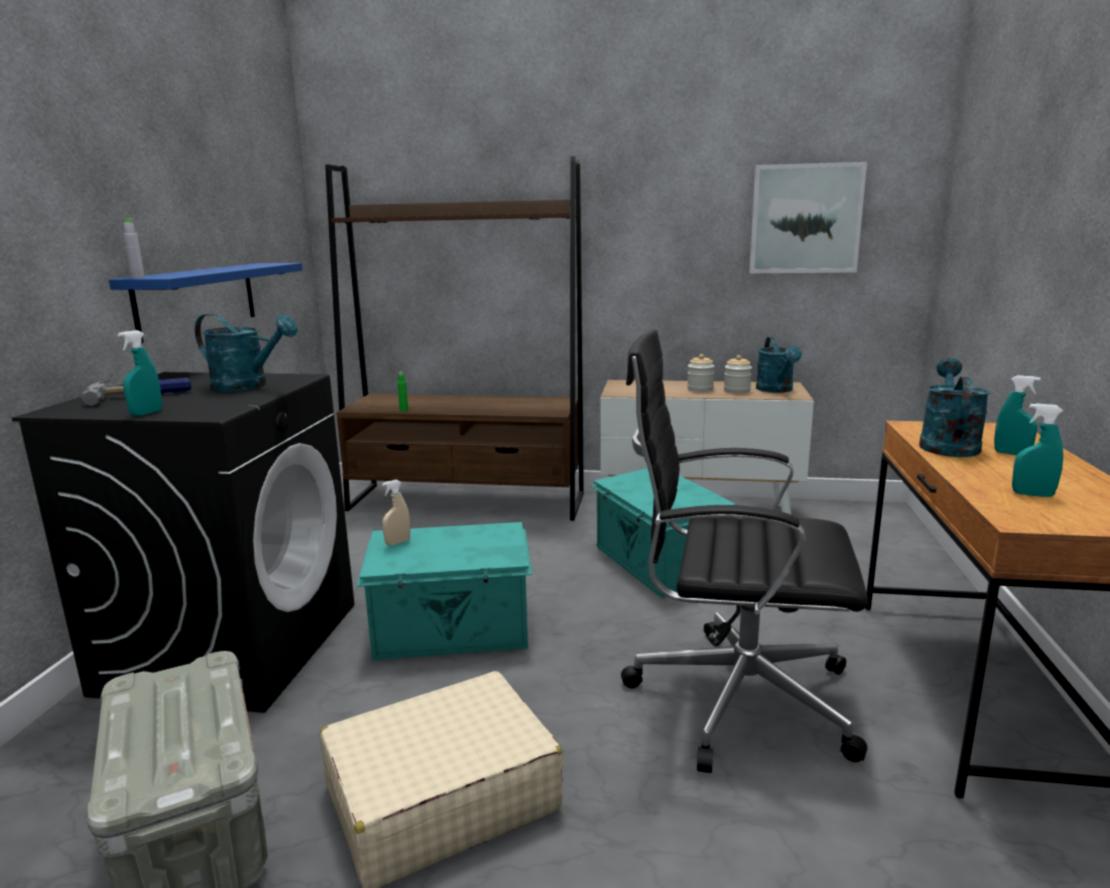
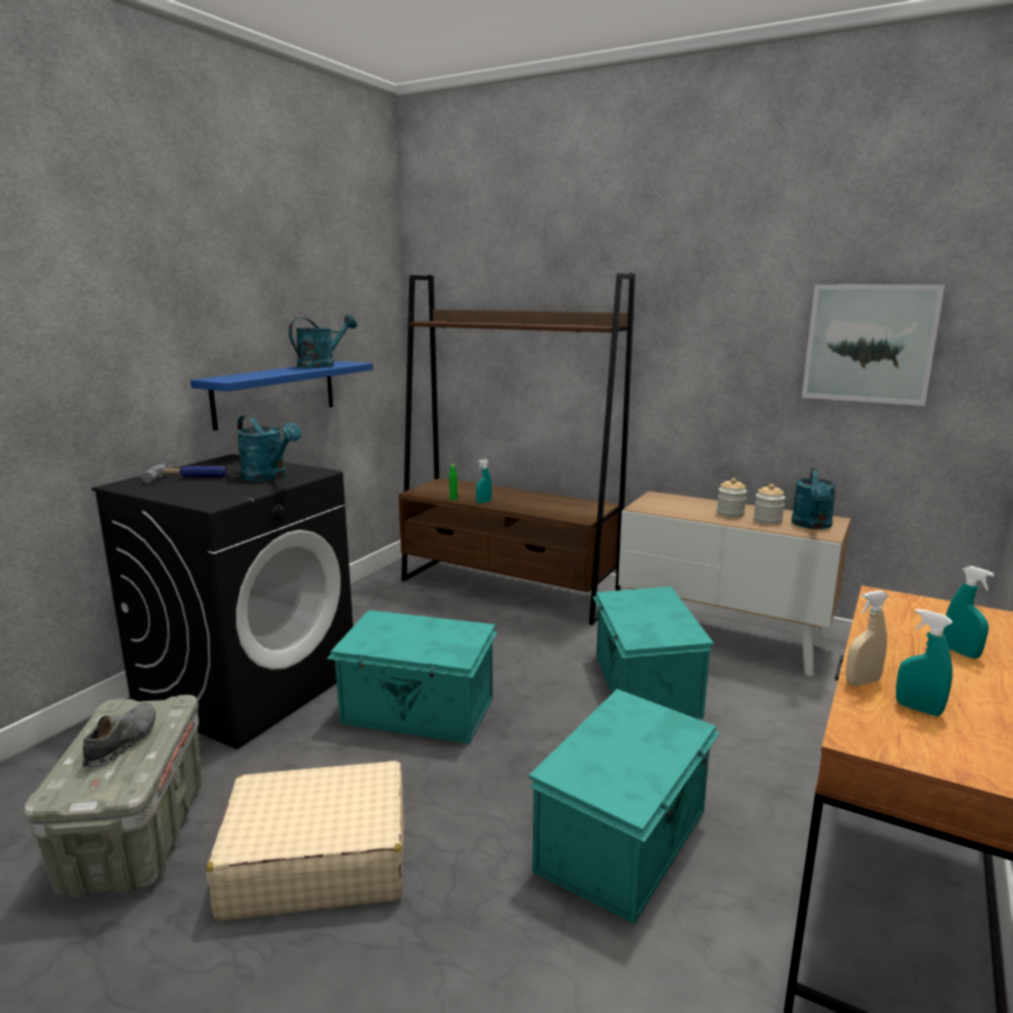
camera: 20 degrees right, 0 degrees up
(137, 277) = (211, 379): grey bottle -> none
(146, 413) = (172, 496): turquoise spray bottle -> turquoise spray bottle (484, 502)
(175, 717) = (122, 742): none -> grey shoe
(397, 542) = (379, 625): beige spray bottle -> beige spray bottle (862, 682)
(734, 697) = (626, 840): black office chair -> turquoise storage box
(947, 444) = (895, 627): turquoise watering can -> turquoise watering can (322, 365)

